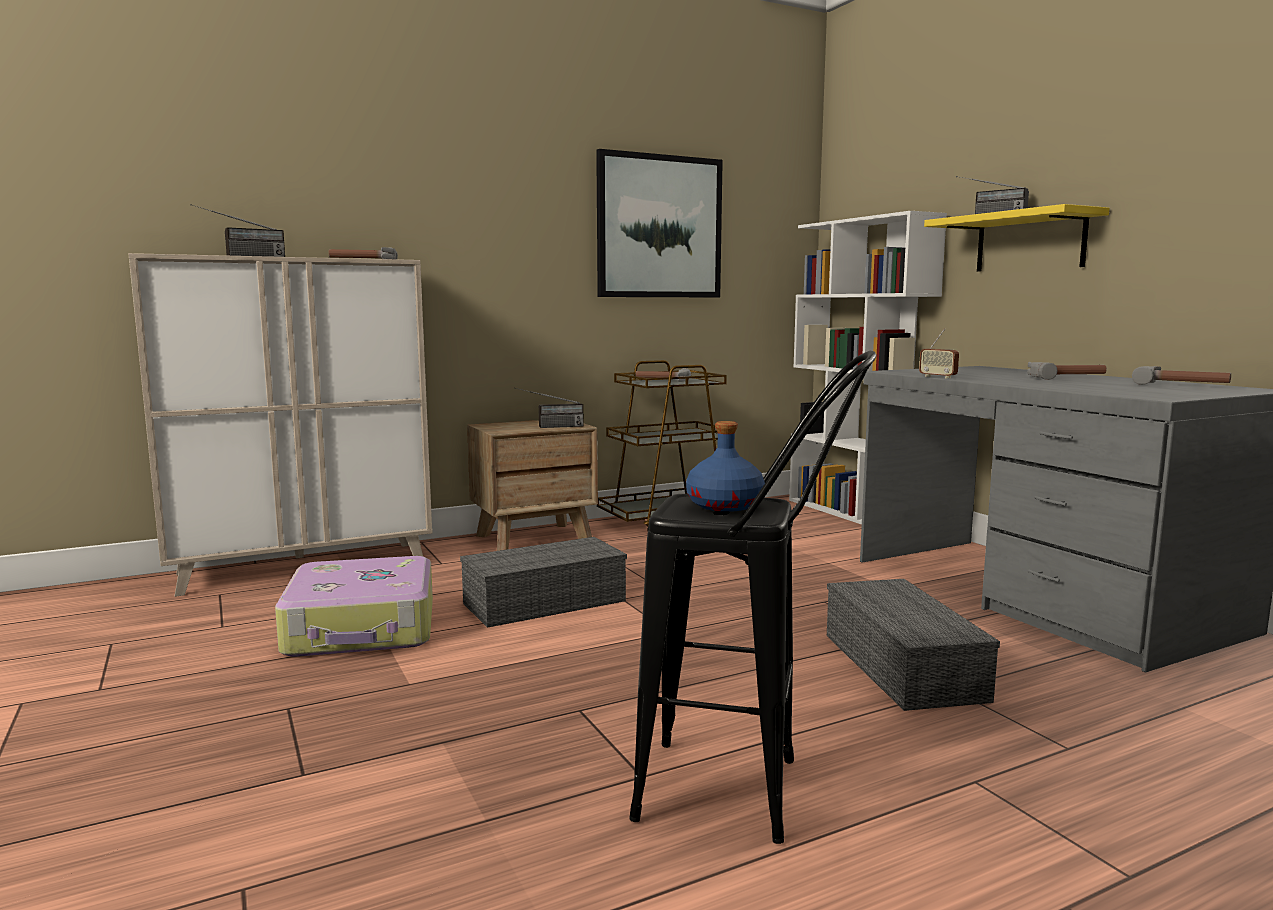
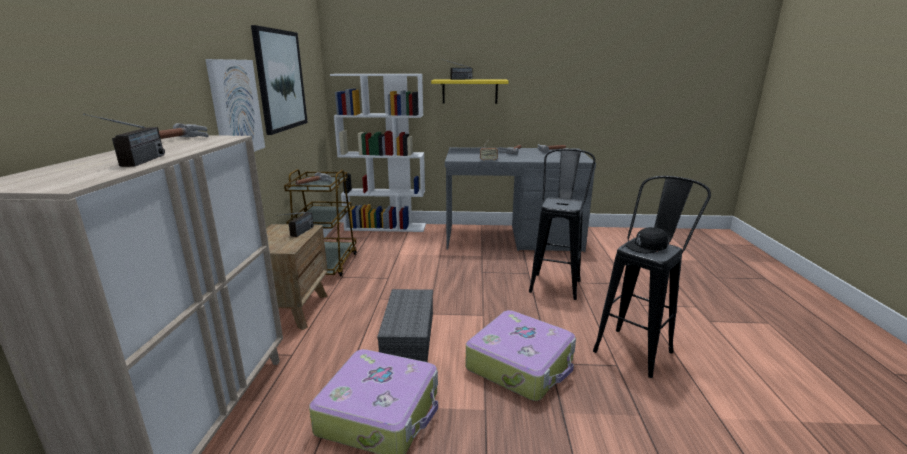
camera: 60 degrees left, 10 degrees up
(530, 251) = (236, 108): none -> picture
(550, 687) = (521, 364): none -> suitcase
(725, 505) = (646, 247): blue bottle -> black cap
(905, 667) = (556, 282): grey storage box -> black stool

